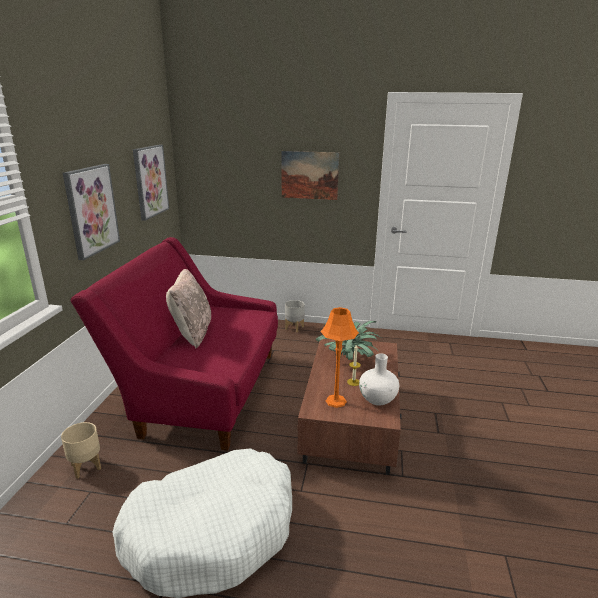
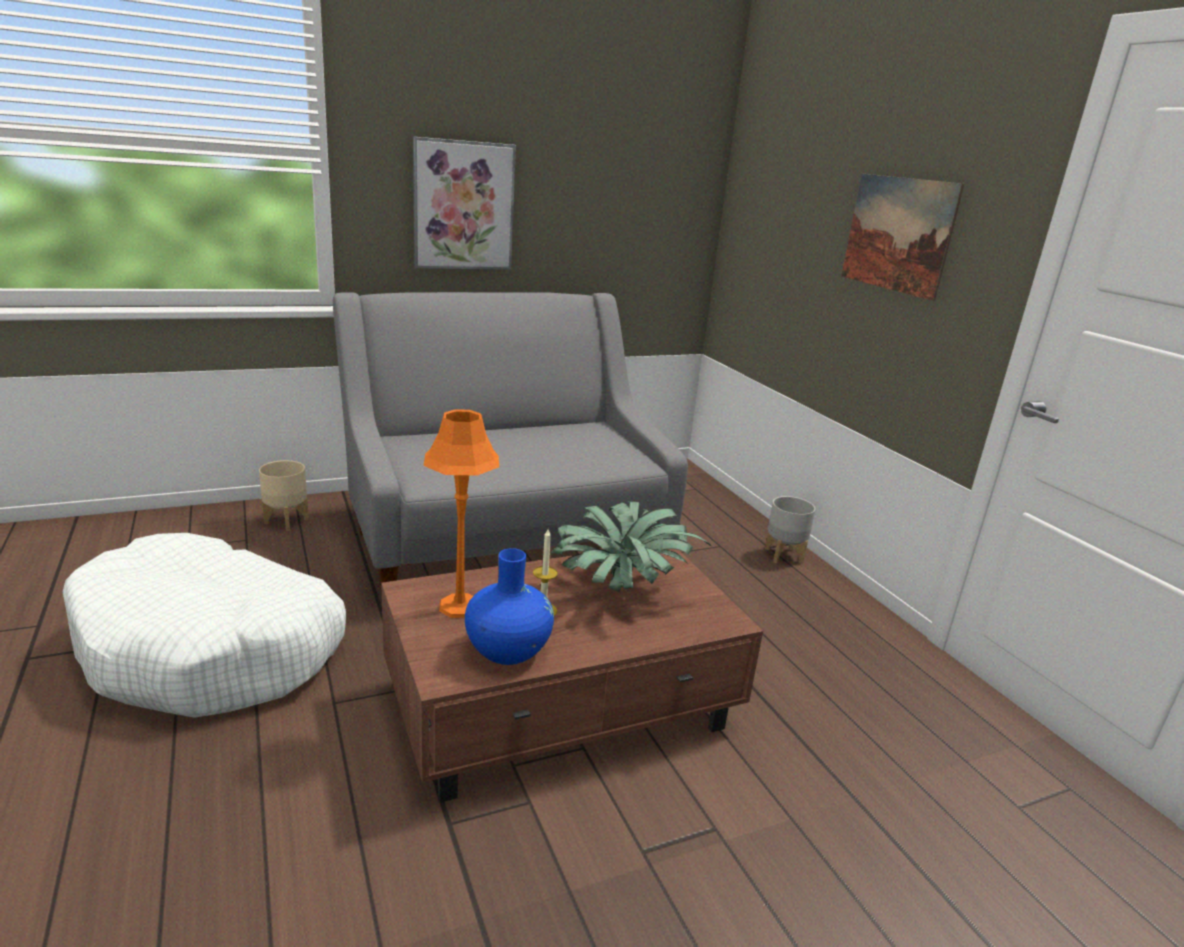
camera: 55 degrees right, 0 degrees up
(150, 181) = (634, 201): picture -> none
(192, 333) = (505, 433): beige pillow -> none
(202, 390) = (504, 537): red sofa -> grey sofa
(377, 399) = (507, 650): white vase -> blue vase

